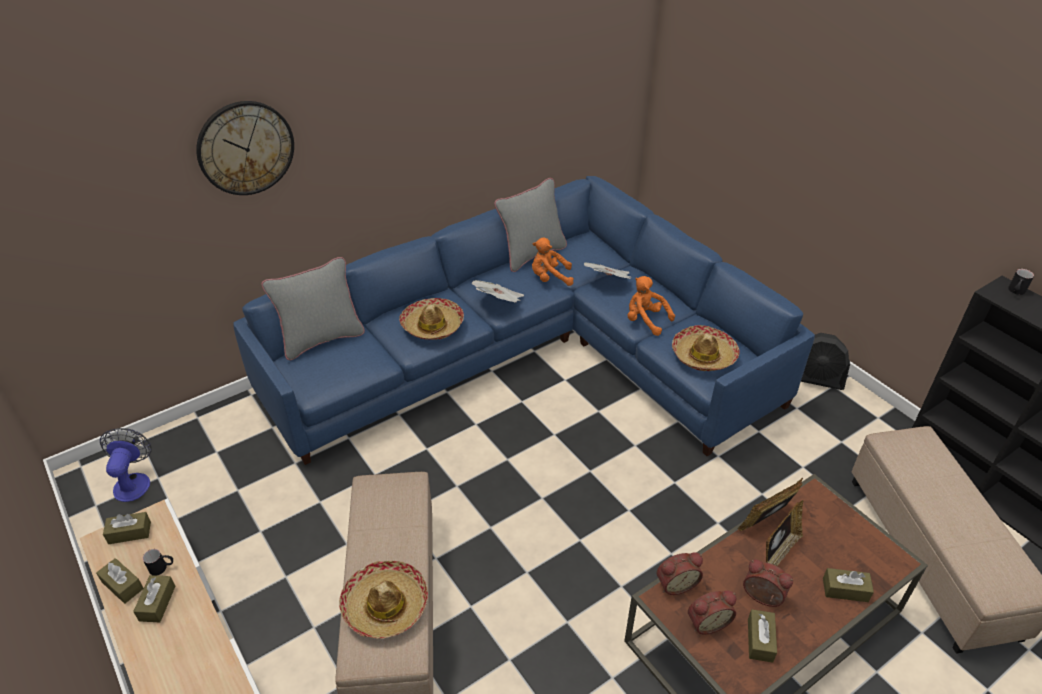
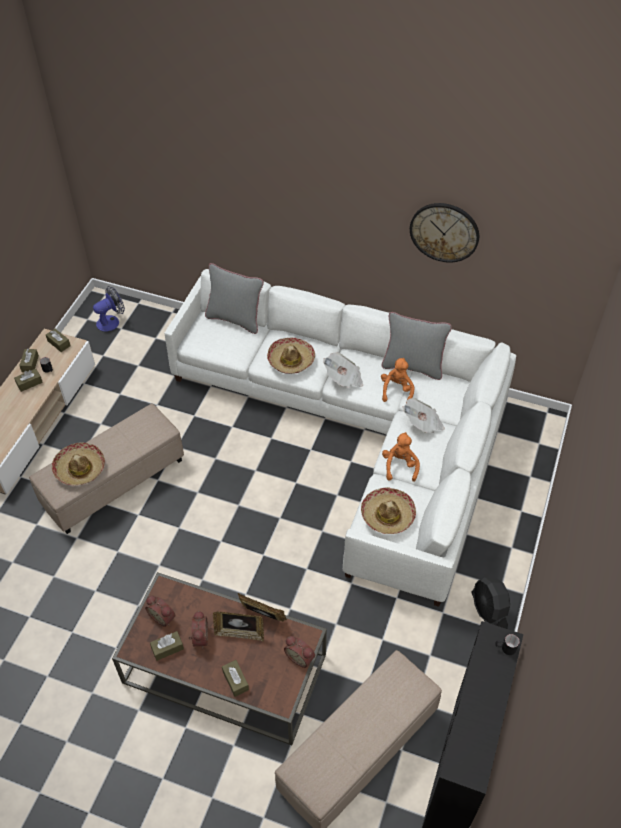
camera: 55 degrees right, 10 degrees up
(245, 148) = (233, 182): wall clock -> wall clock (444, 232)
(532, 354) = (359, 430): blue sofa -> white sofa
(550, 278) = (396, 390): orange plush toy -> orange plush toy turned 45 degrees clockwise
(675, 583) = (180, 589): alarm clock -> alarm clock (300, 657)

